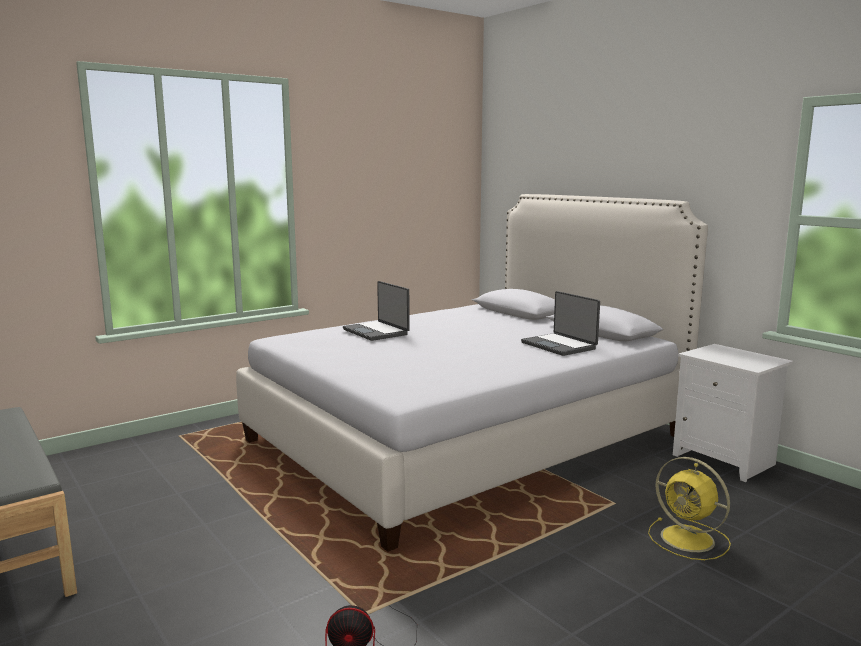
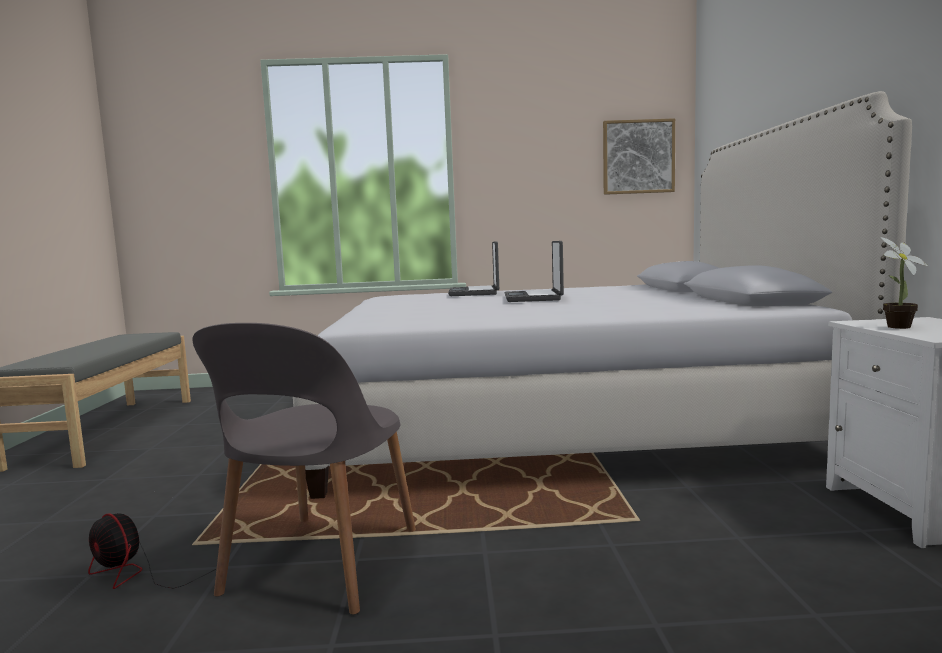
camera: 35 degrees right, 5 degrees down
(443, 186) = (638, 157): none -> picture
(482, 594) = (320, 564): none -> grey chair
(559, 345) = (647, 306): laptop -> laptop (534, 298)
(689, 539) = (688, 594): yellow fan -> none
(720, 358) = (895, 327): none -> potted plant

